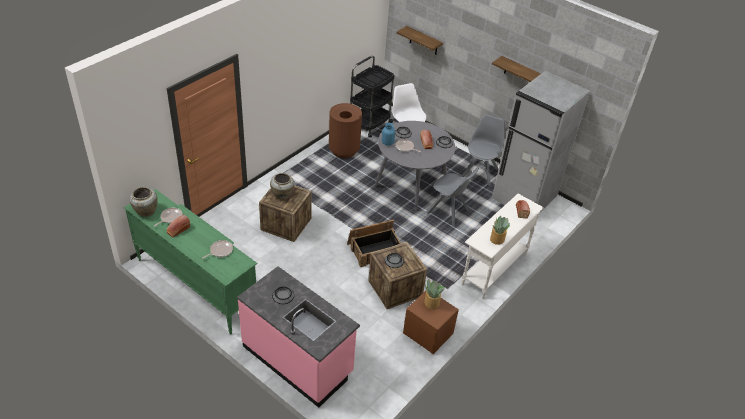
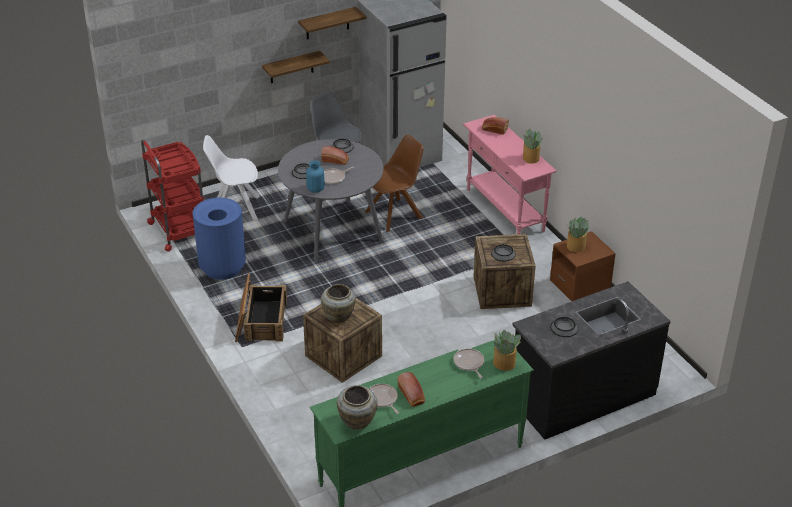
camera: 65 degrees left, 5 degrees down
(226, 269) = (504, 364): none -> potted plant
(298, 359) = (582, 396): pink counter -> black counter
(344, 150) = (222, 268): brown trash can -> blue trash can
(369, 124) = (180, 231): black cart -> red cart
(374, 249) = (430, 290): crate -> crate (260, 320)
(423, 41) = (182, 77): shelf -> shelf (291, 67)
(448, 212) = (395, 214): grey chair -> brown chair
(494, 269) = (505, 210): white console table -> pink console table

